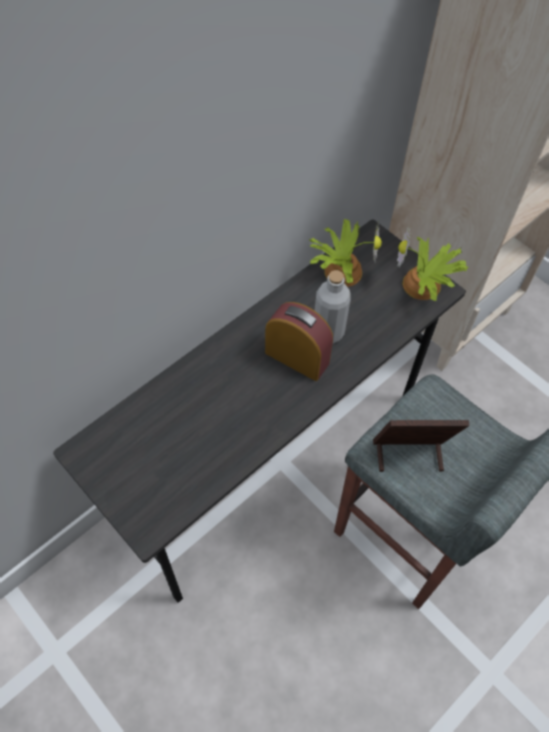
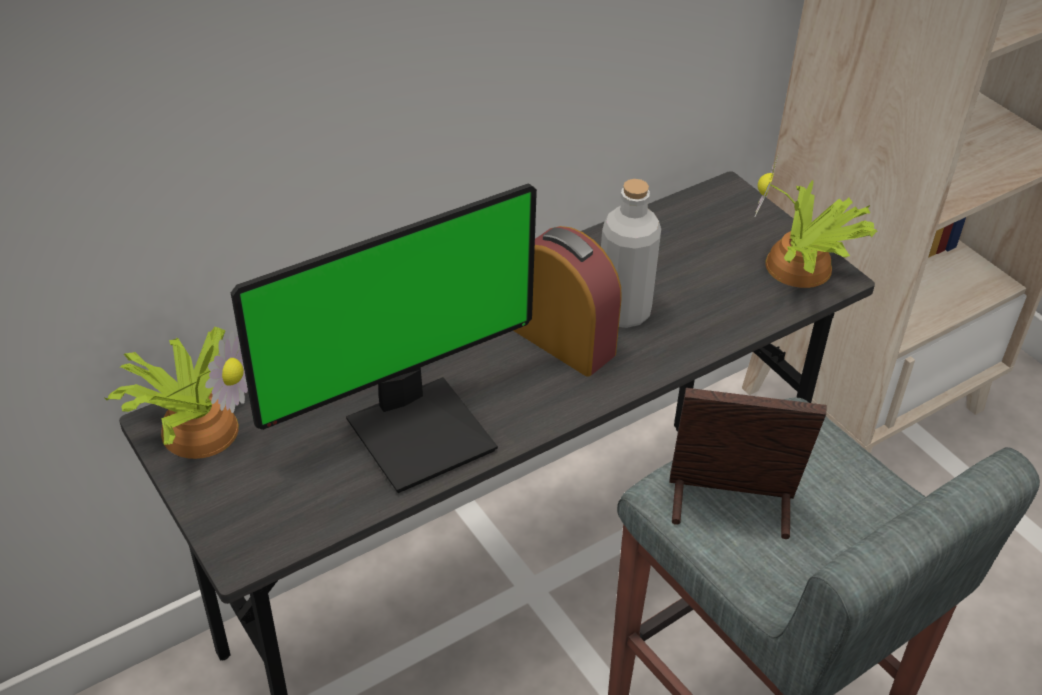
camera: 10 degrees right, 15 degrees down
(228, 433) = (419, 430): none -> monitor
(341, 270) = (664, 231): potted plant -> potted plant (198, 426)

